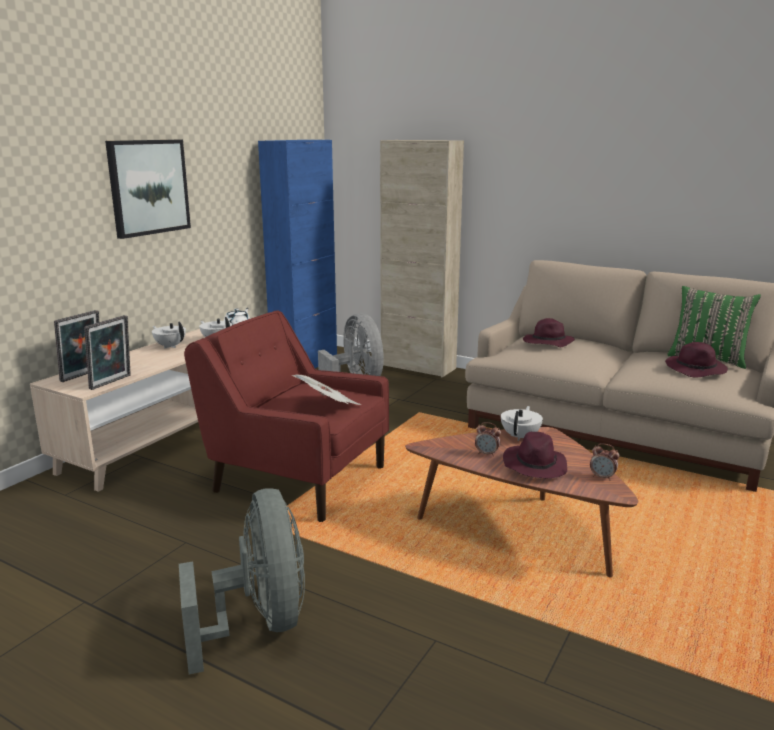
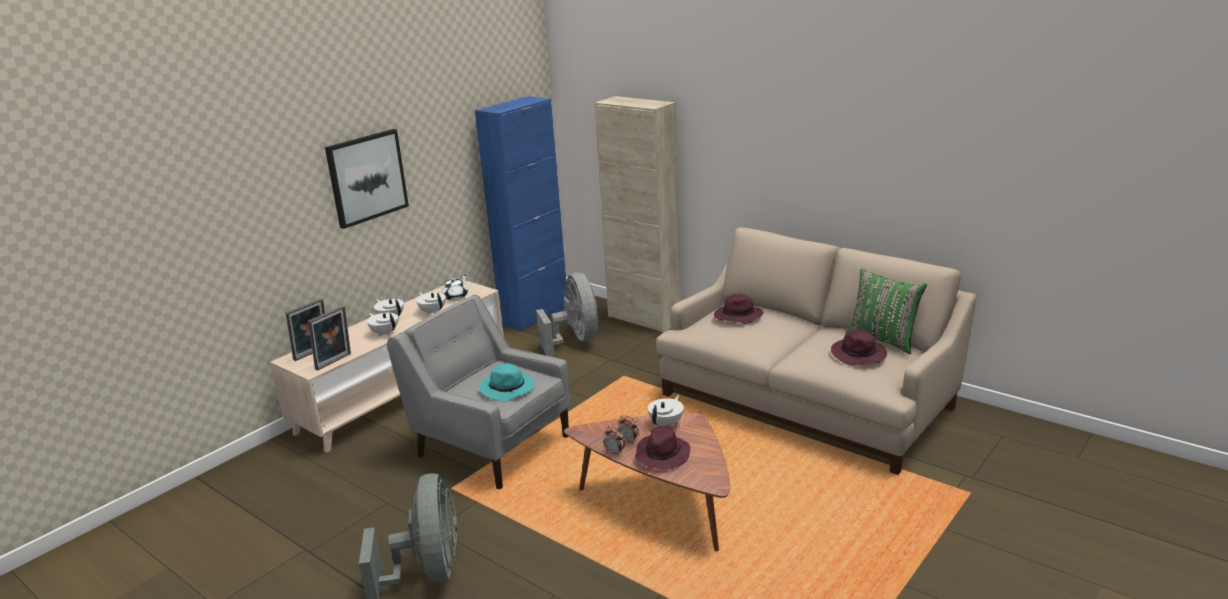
camera: 10 degrees right, 5 degrees up
(167, 357) = (385, 333): none -> white teapot
(297, 478) = (492, 445): red armchair -> grey armchair
(327, 406) = (508, 389): newspaper -> turquoise hat
(602, 477) = (713, 468): alarm clock -> alarm clock (614, 452)

